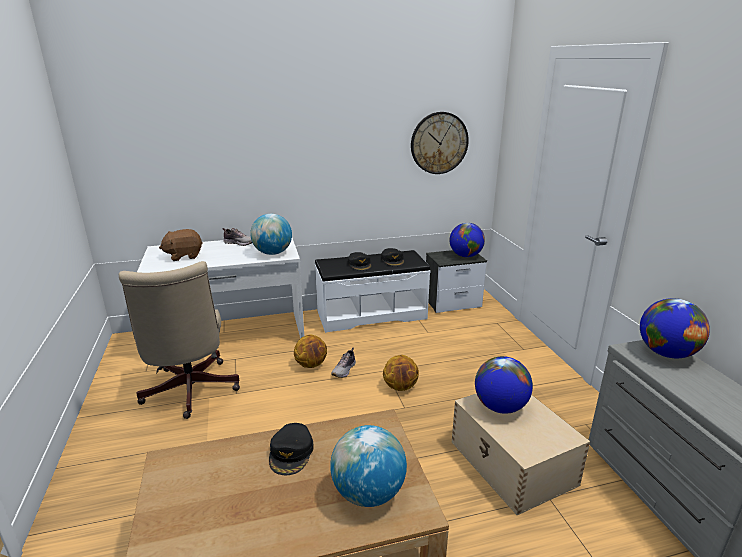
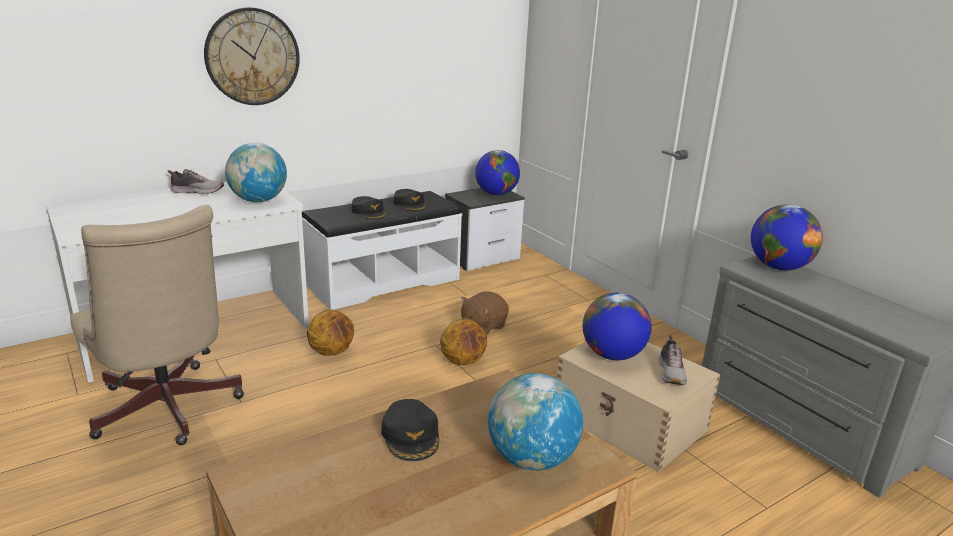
camera: 20 degrees left, 0 degrees up
(184, 256) = (120, 213): brown plush toy -> brown plush toy (483, 326)
(344, 370) = (381, 352): shoe -> shoe (671, 373)
(439, 143) = (456, 46): wall clock -> wall clock (252, 57)

